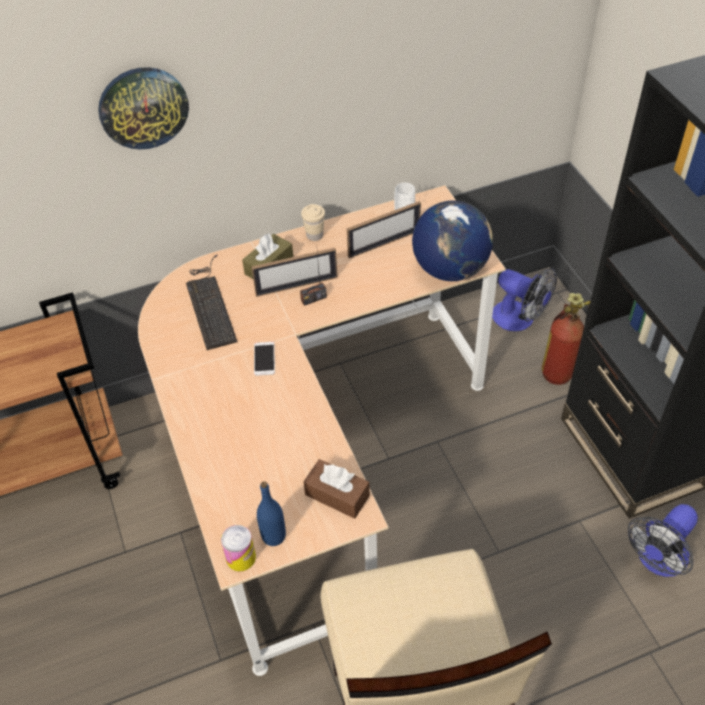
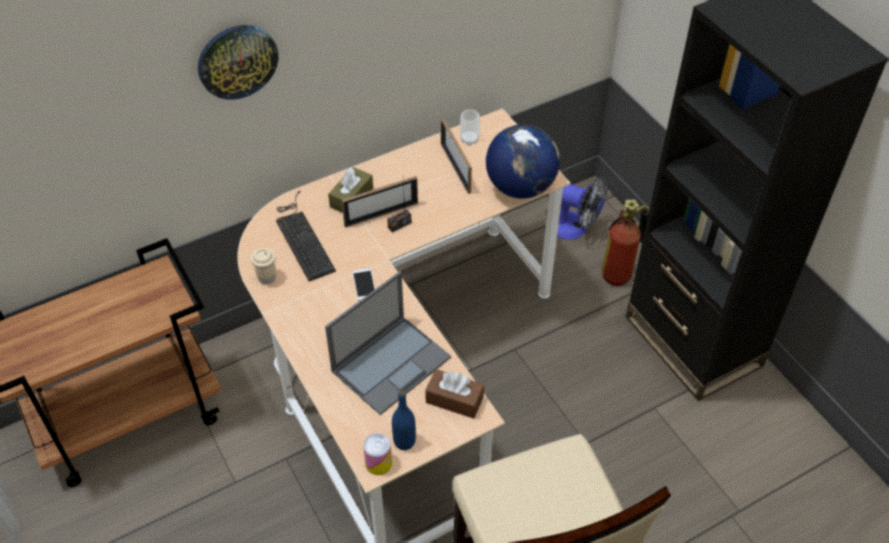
camera: 10 degrees left, 0 degrees up
(277, 447) = (392, 363): none -> laptop
(314, 235) = (389, 165): beige cup -> beige cup (267, 277)
(384, 243) = (455, 168): picture frame -> picture frame turned 105 degrees clockwise
(658, 560) = (728, 435): fan -> none

